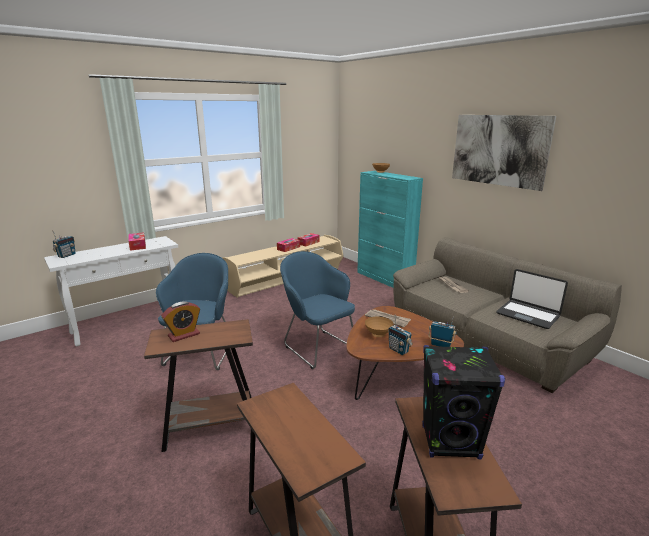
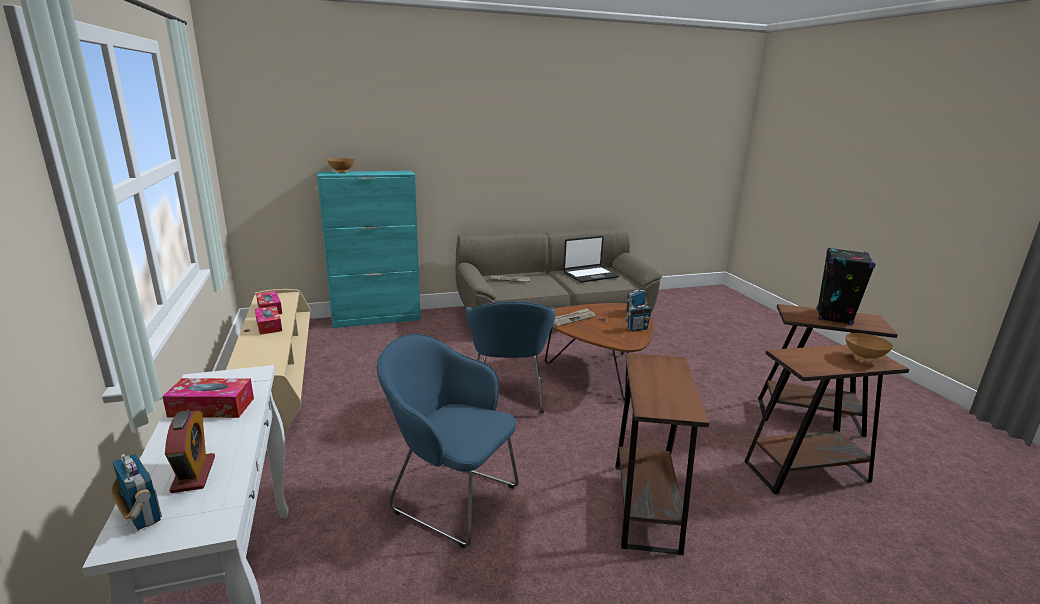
camera: 70 degrees left, 0 degrees up
(184, 335) = (658, 393): alarm clock -> alarm clock (193, 474)
(317, 346) = (508, 399): blue armchair -> blue armchair turned 75 degrees counterclockwise
(379, 335) = (603, 329): brown bowl -> brown bowl (863, 358)
(498, 150) = (505, 128): picture -> none

